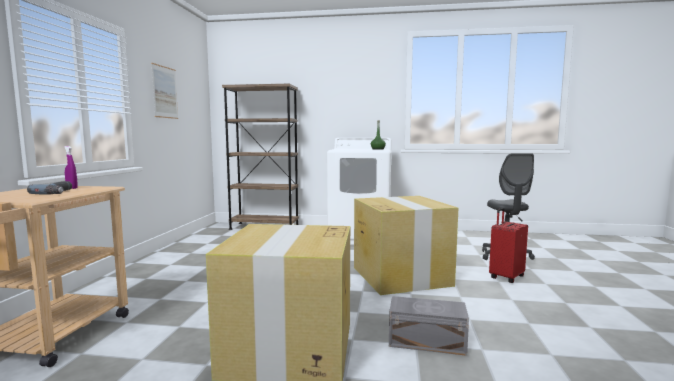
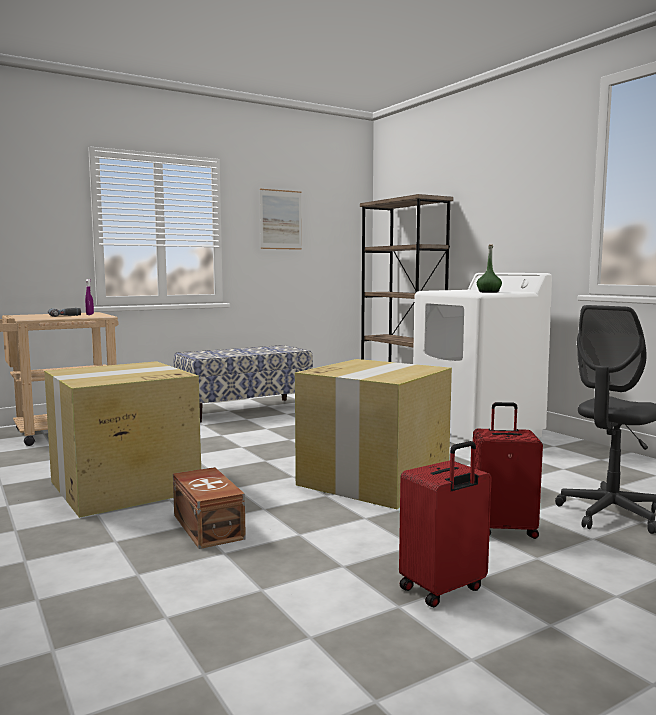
camera: 50 degrees right, 0 degrees up
(183, 260) = (244, 410): none -> bench
(425, 340) = (209, 526): grey storage box -> brown storage box
(573, 311) = (443, 589): none -> red suitcase

